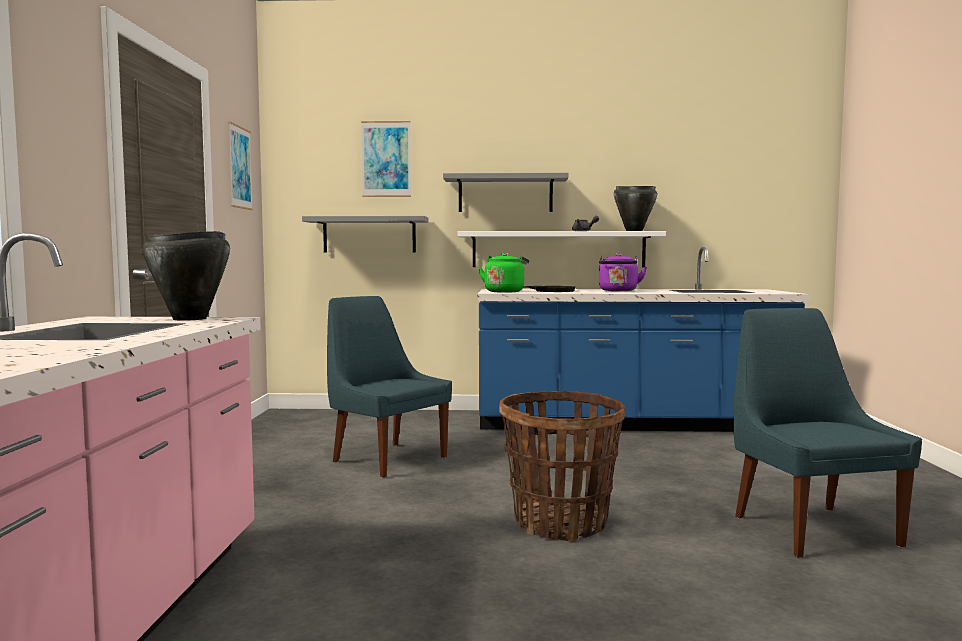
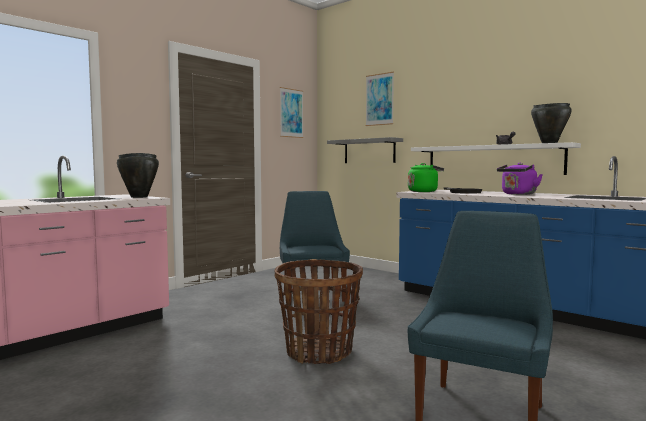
camera: 40 degrees right, 0 degrees up
(505, 194) = (454, 118): grey shelf -> none

